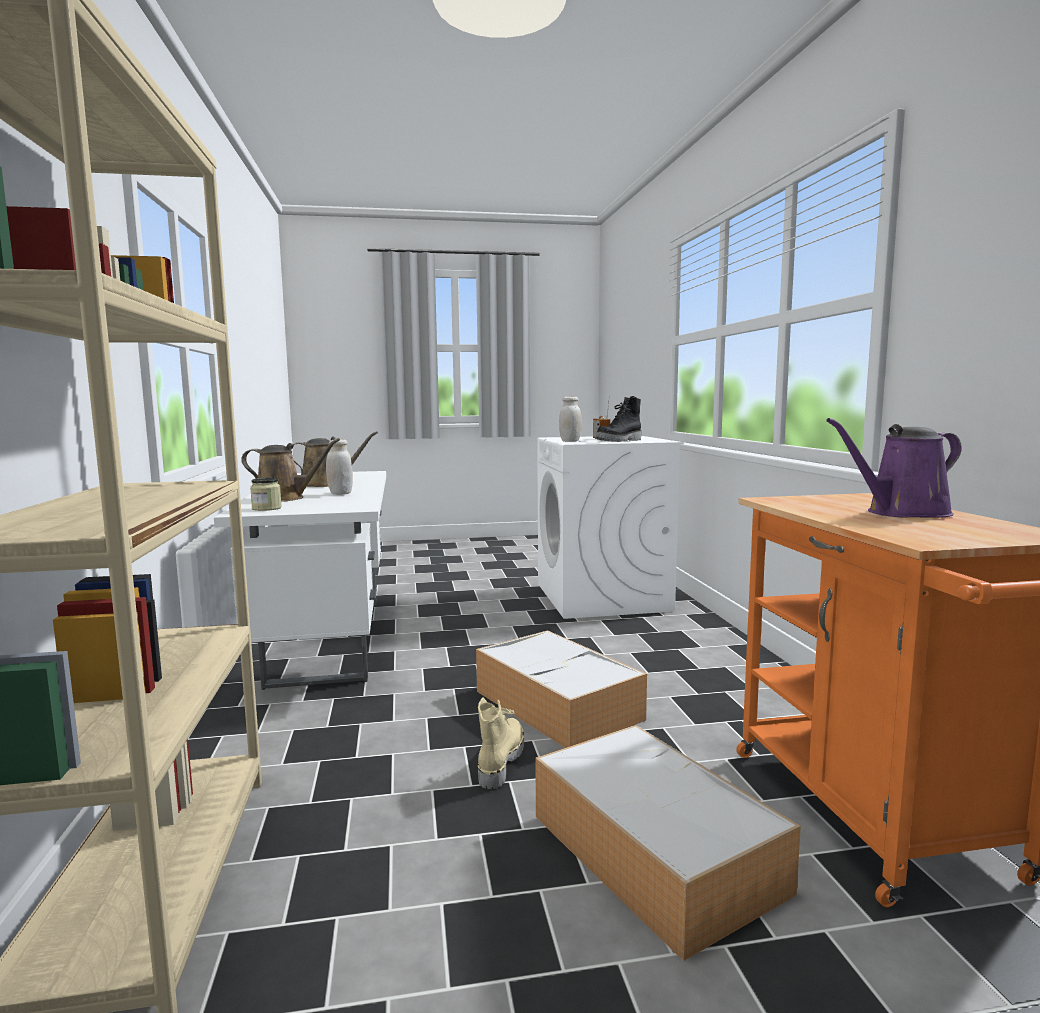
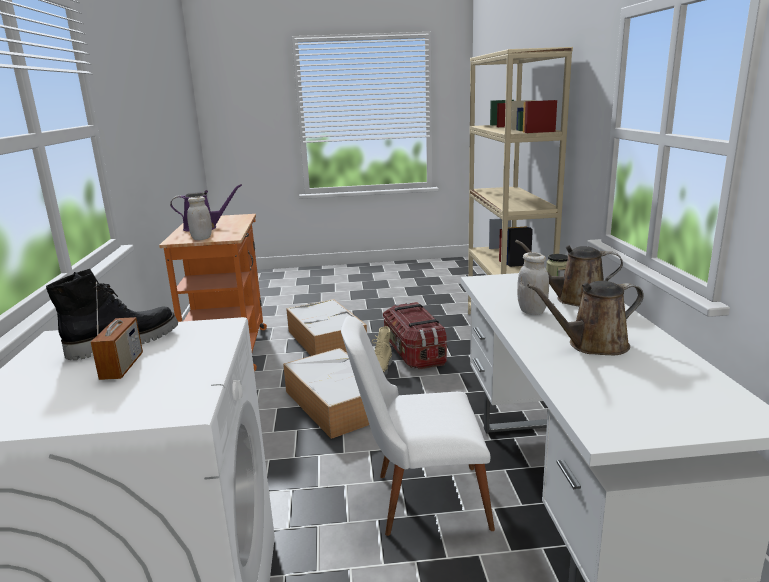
camera: 175 degrees left, 10 degrees up
(429, 808) = (413, 352): none -> storage box
(454, 635) = (419, 499): none -> white chair
(570, 441) = (207, 344): white jar -> white jar (201, 238)

